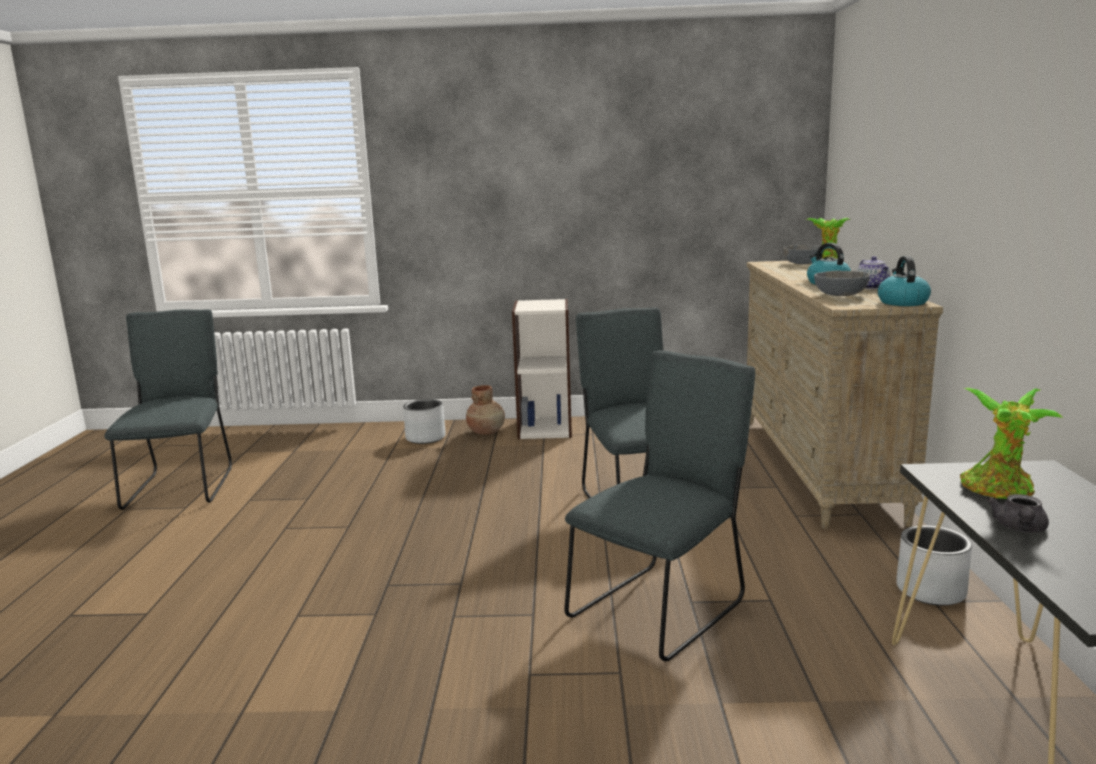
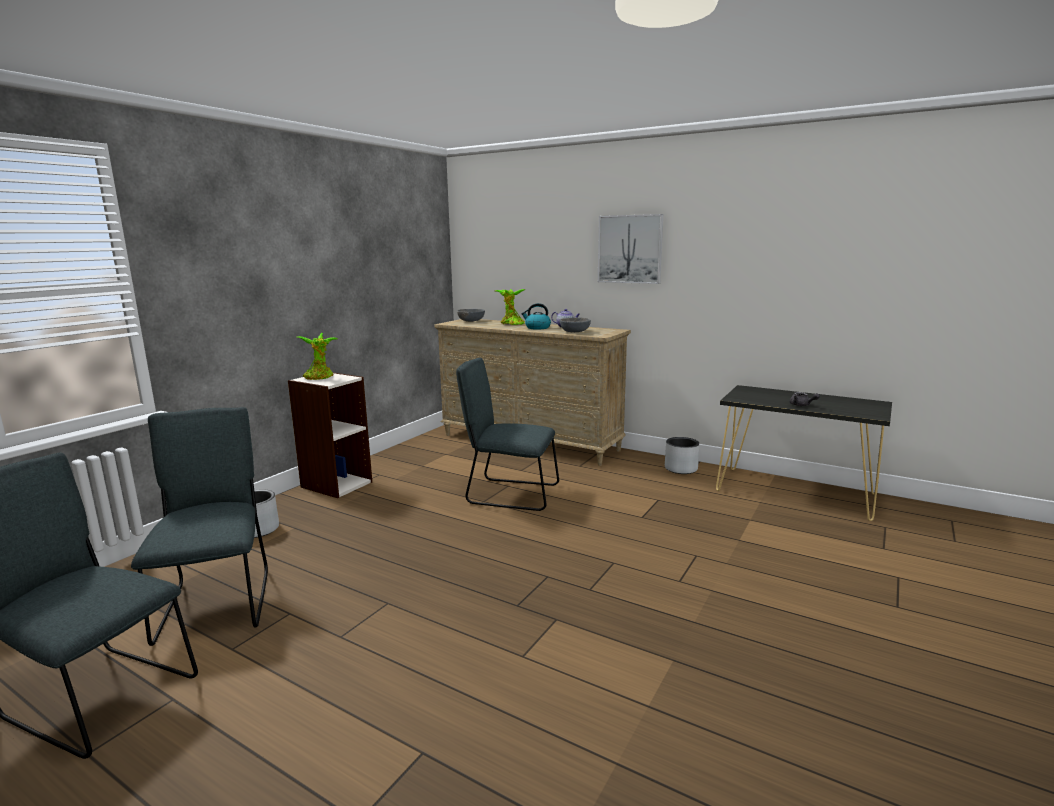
camera: 60 degrees left, 0 degrees up
(486, 432) = (298, 504): brown vase -> none
(662, 606) = (640, 525): grey chair -> grey chair (217, 602)
(902, 302) = (611, 330): kettle -> none
(963, 152) = (630, 249): none -> picture
(998, 491) = (763, 398): potted plant -> potted plant (320, 377)

